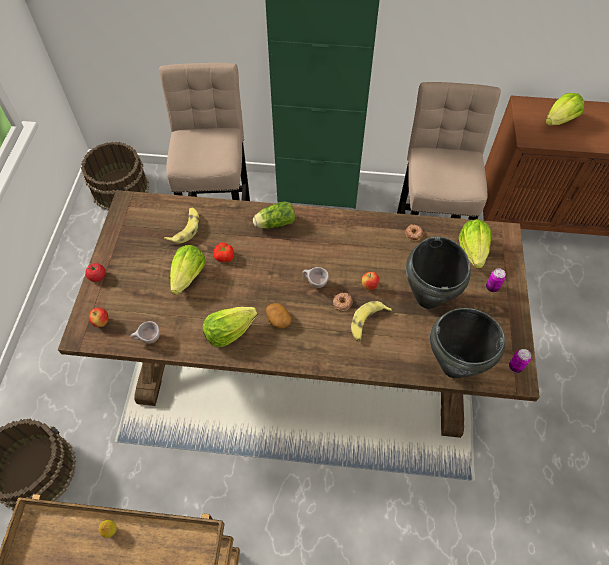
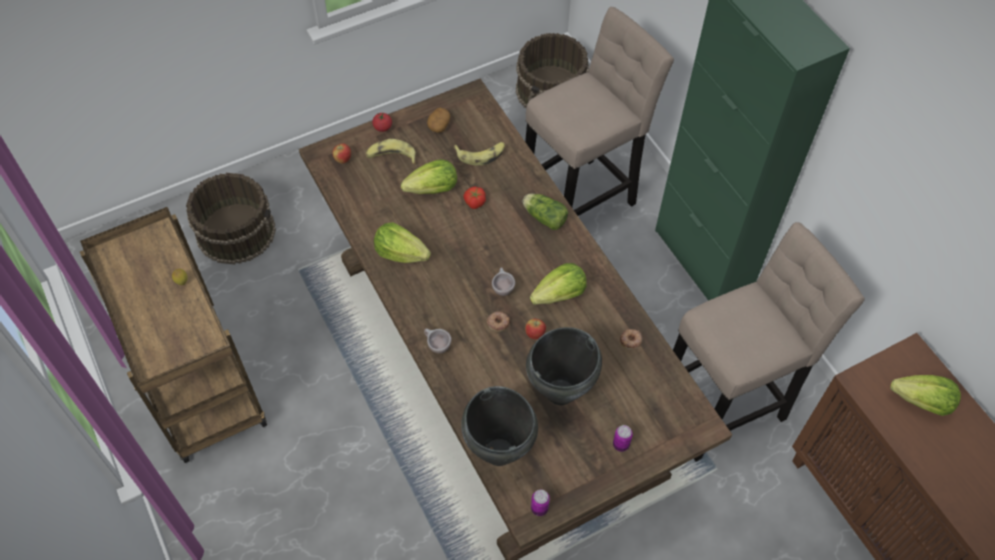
camera: 55 degrees right, 0 degrees up
(148, 340) = (351, 201): beige cup -> beige cup (436, 346)
(278, 319) = (441, 282): potato -> potato (439, 125)
(367, 323) = (491, 355): banana -> banana (391, 156)
(472, 251) = (654, 405): lettuce -> lettuce (560, 295)

